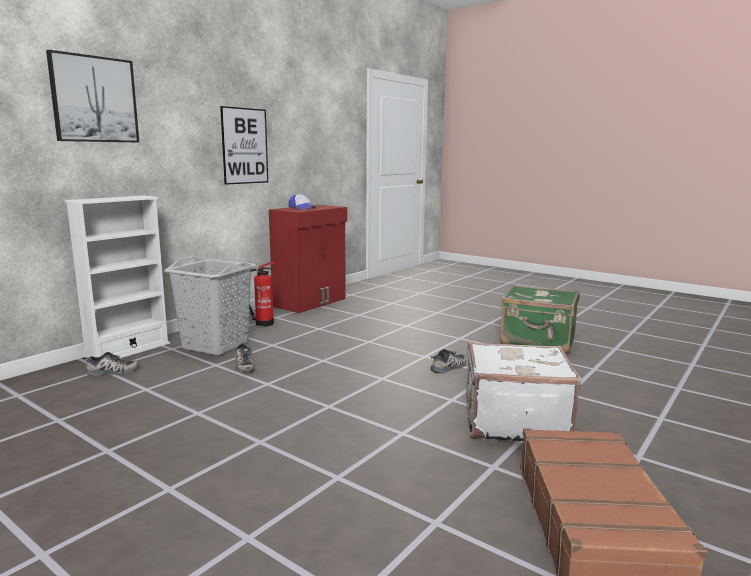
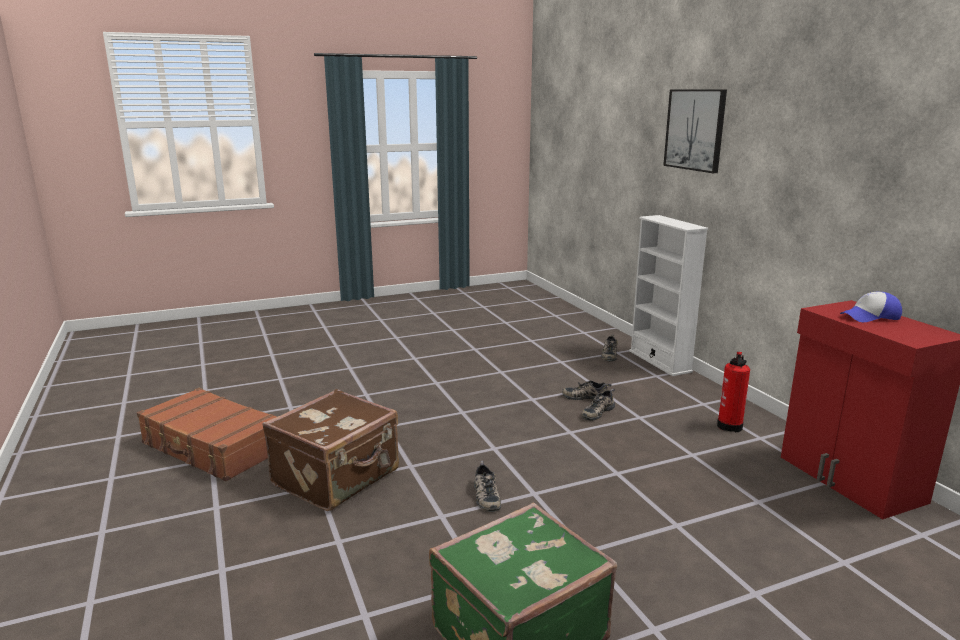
camera: 120 degrees right, 5 degrees up
(215, 345) = (654, 393): grey laundry basket -> none
(245, 146) = (840, 195): picture -> none
(273, 357) = (597, 411): none -> shoe
(513, 421) = (338, 478): white suitcase -> brown suitcase

